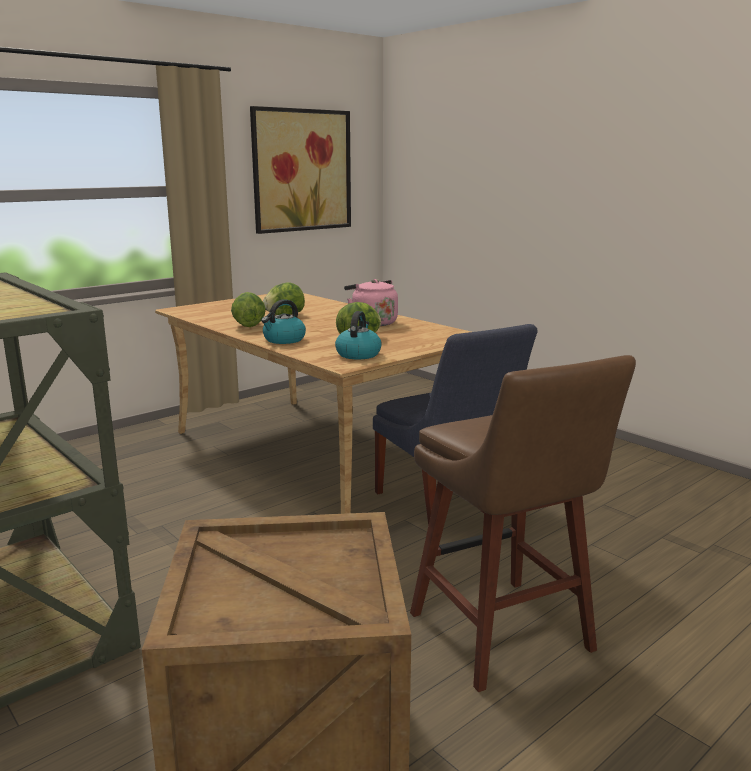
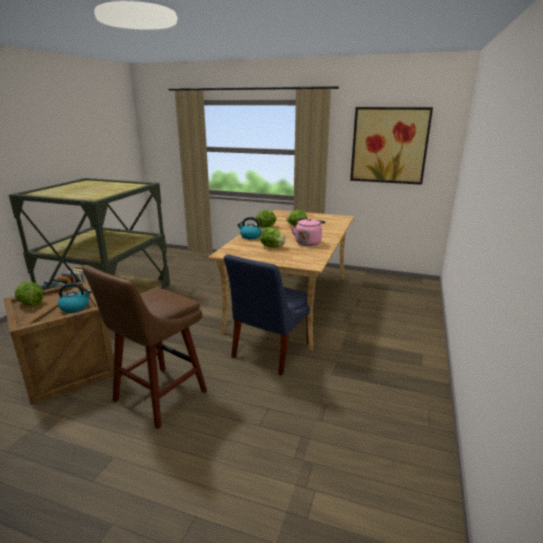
camera: 60 degrees right, 5 degrees up
(226, 611) = (31, 304): none -> lettuce
(358, 354) = (242, 252): kettle -> kettle (75, 307)

